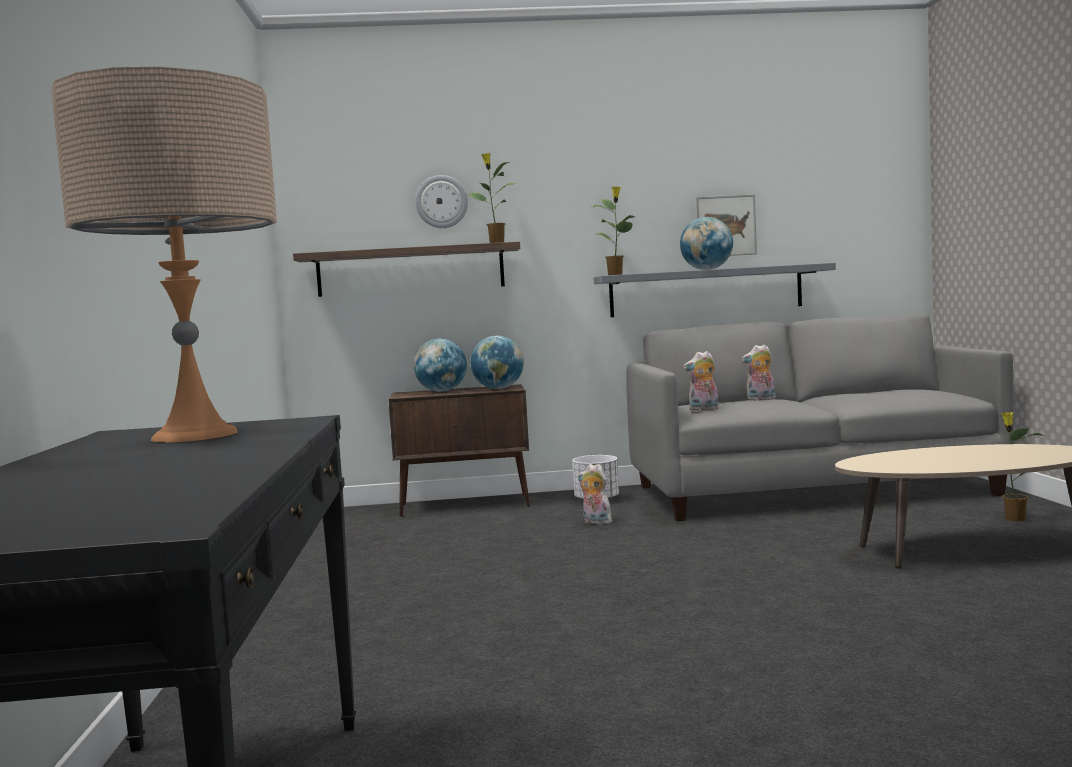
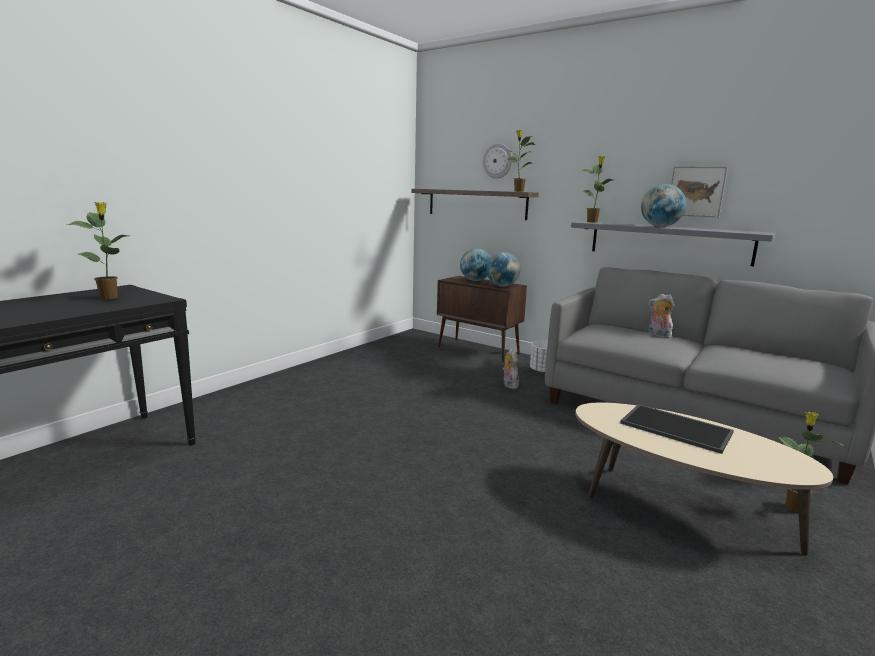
camera: 40 degrees right, 10 degrees up
(194, 435) = (110, 297): beige table lamp -> potted plant
(703, 409) = (592, 333): plush toy -> none
(941, 455) = (677, 428): none -> tray

